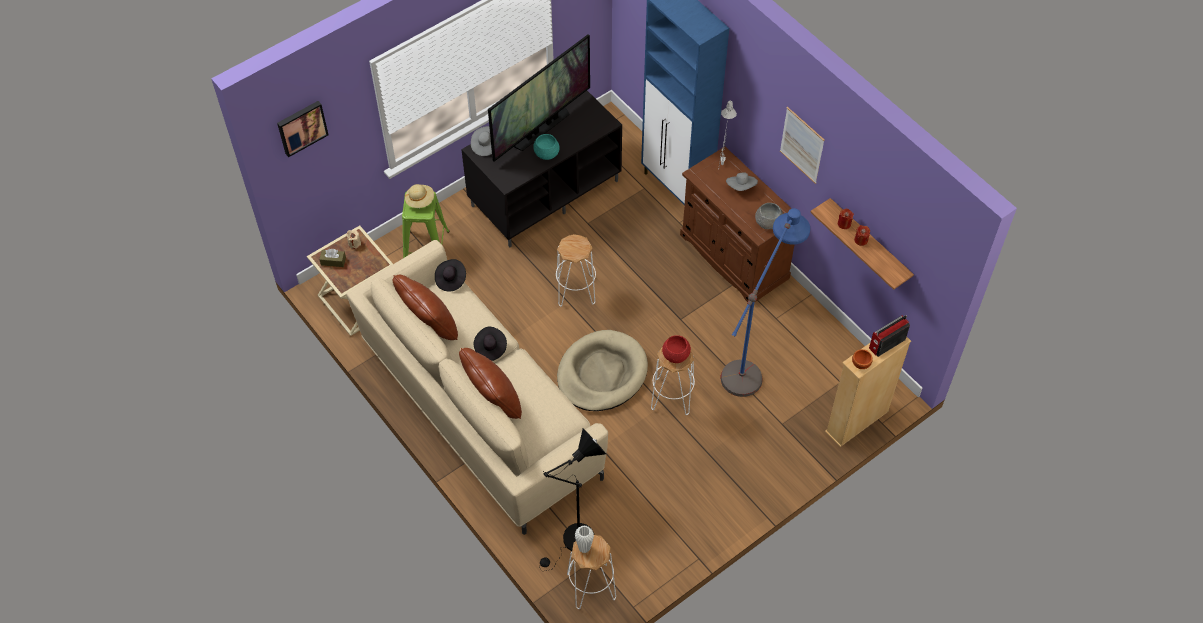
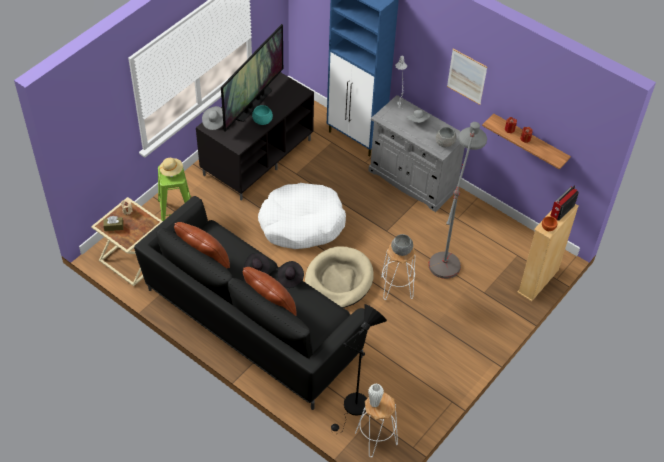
camera: 15 degrees left, 5 degrees down
(301, 127) = (82, 117): picture -> none
(450, 279) = (211, 225): black hat -> black hat (290, 278)
(480, 410) = (252, 323): beige sofa -> black sofa
(576, 290) = (301, 223): white stool -> white dog bed
(676, 354) = (401, 249): red bowl -> grey bowl
(733, 256) = (412, 180): brown cabinet -> grey cabinet
(755, 356) = (449, 248): blue floor lamp -> grey floor lamp

